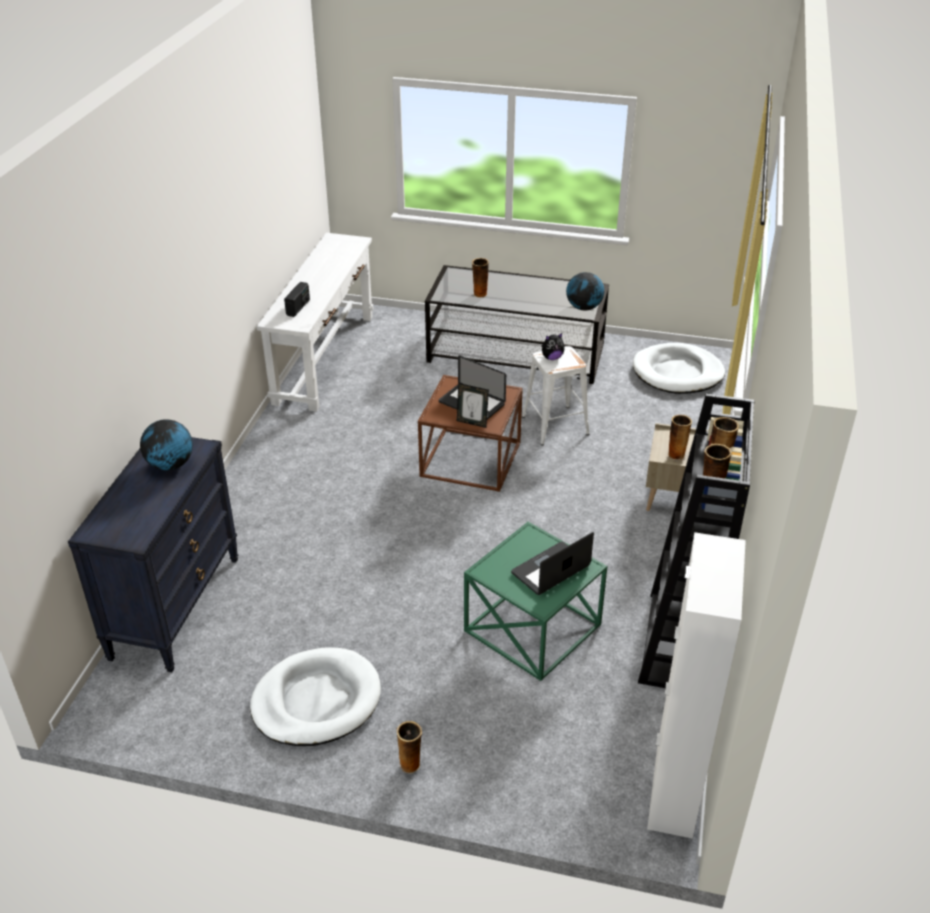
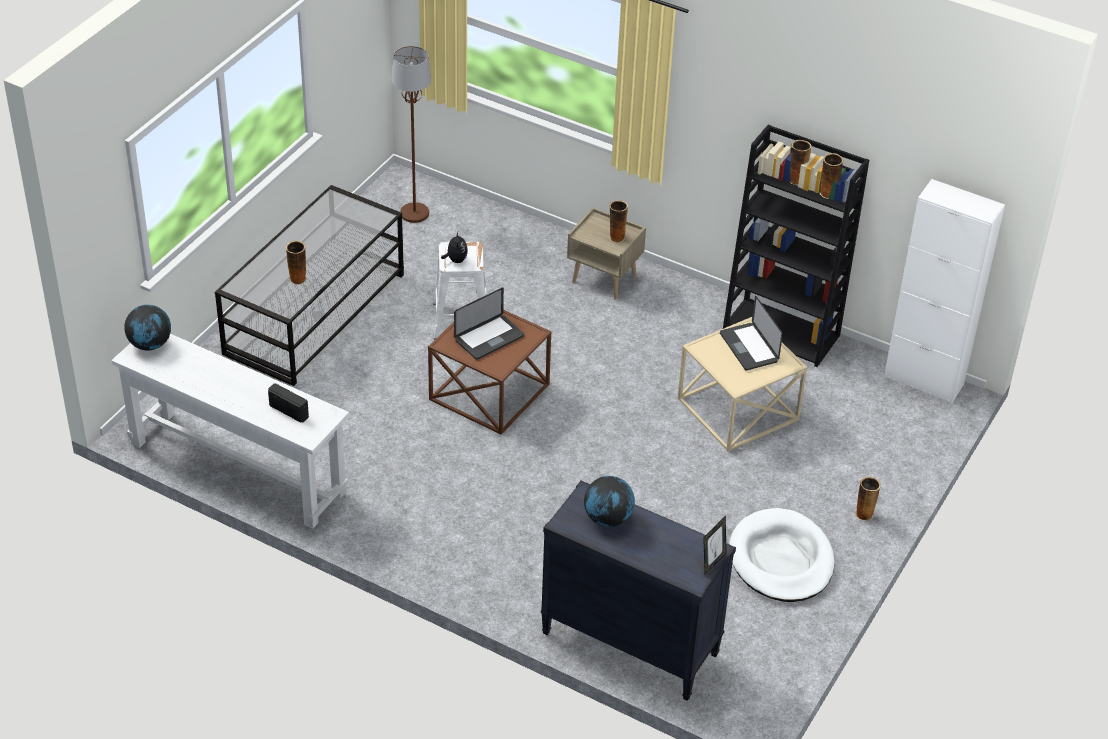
camera: 75 degrees left, 5 degrees up
(472, 423) = (522, 345): picture frame -> picture frame (713, 562)
(532, 628) = (739, 409): green side table -> beige side table
(584, 308) = (369, 215): globe -> globe (150, 344)
(677, 373) = (414, 213): white dog bed -> brown floor lamp

